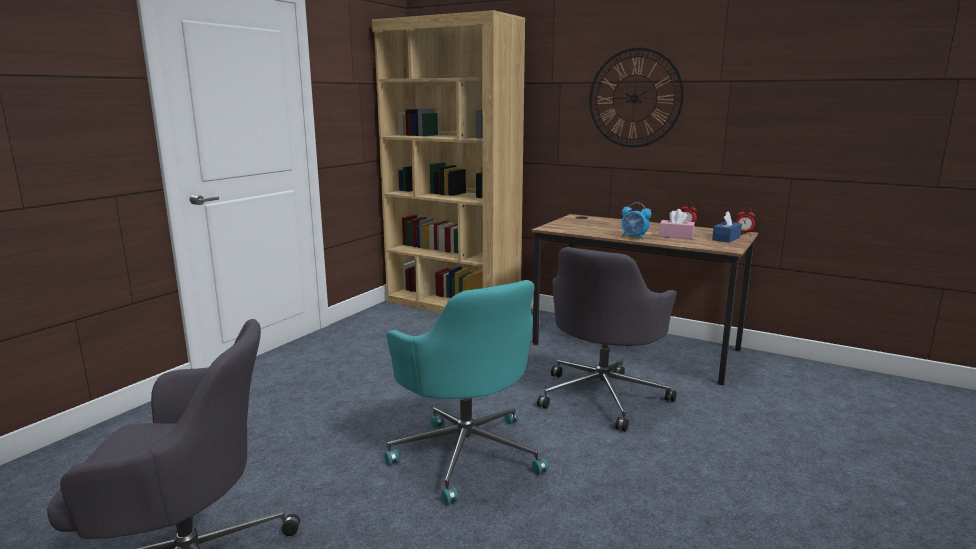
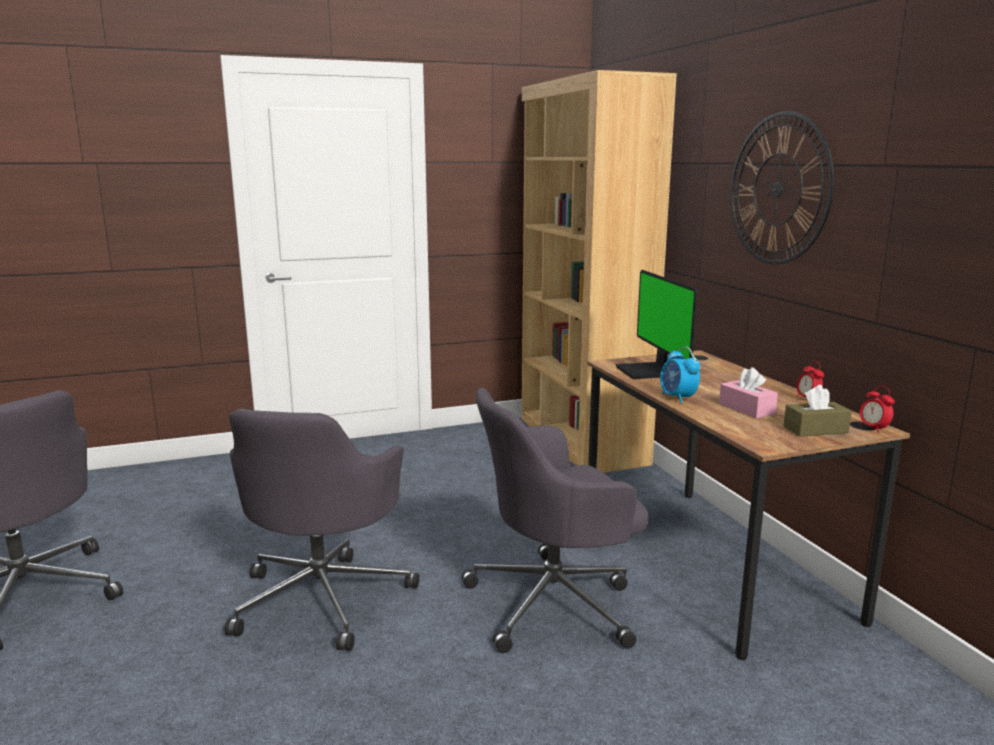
camera: 40 degrees right, 0 degrees up
(466, 453) = (323, 597): turquoise office chair -> grey office chair
(580, 228) = (648, 372): none -> monitor
(726, 238) = (815, 430): blue tissue box -> brown tissue box

